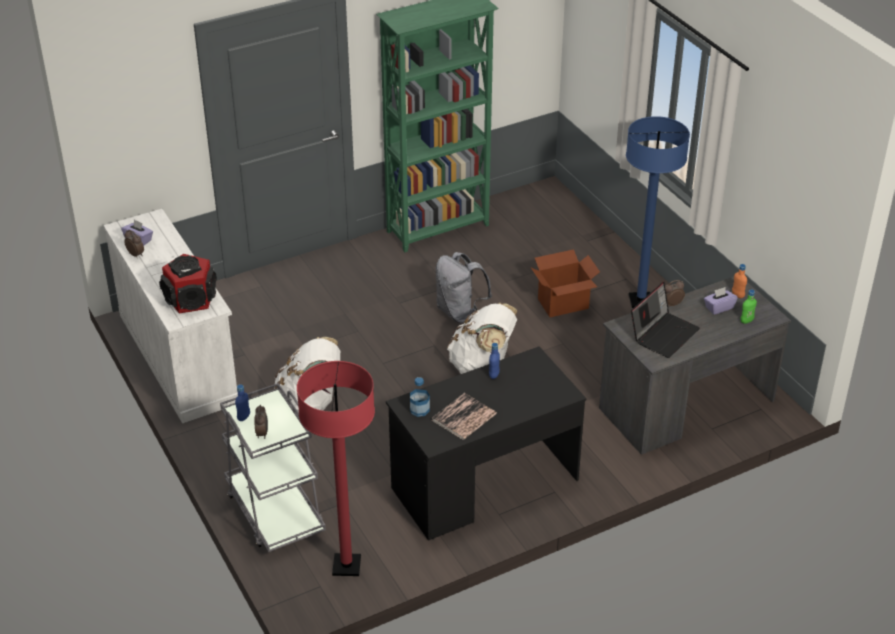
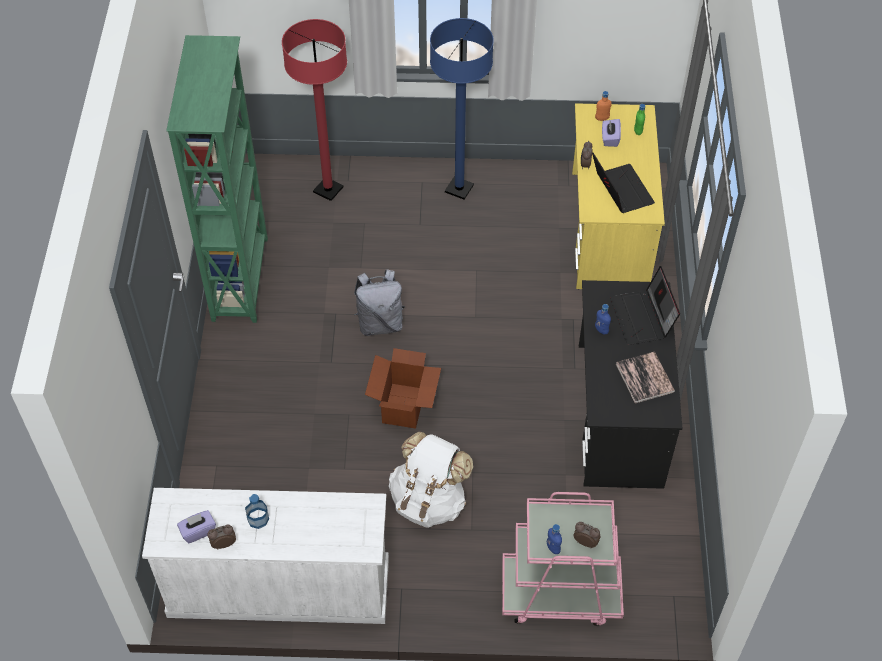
camera: 60 degrees left, 15 degrees up
(191, 300) = (342, 521): speaker -> none
(275, 512) = (560, 593): grey cart -> pink cart
(346, 566) = (660, 564): red floor lamp -> red floor lamp (328, 190)
(419, 410) = (615, 406): bottle -> bottle (258, 519)
(482, 365) = (466, 342): white backpack -> none
(529, 395) = (643, 318): none -> laptop
(563, 304) = (424, 243): cardboard box -> cardboard box (404, 406)
(686, 405) = (608, 230): grey desk -> yellow desk

